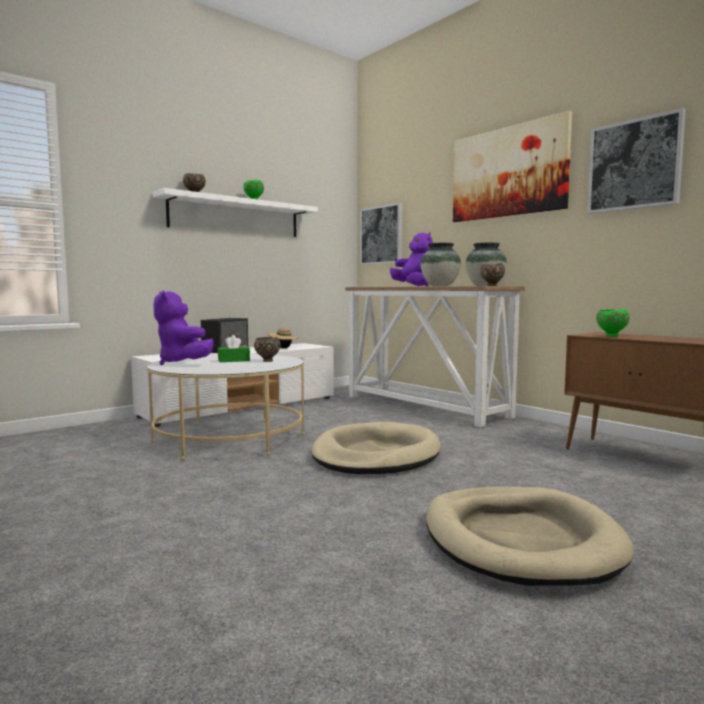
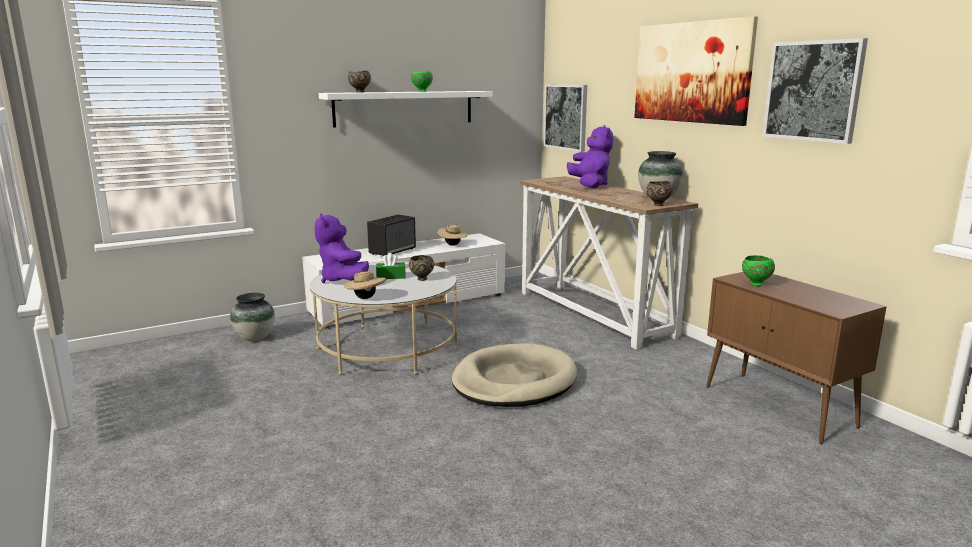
camera: 10 degrees right, 10 degrees up
(213, 371) = (365, 298): none -> beige hat
(440, 286) = (609, 196): vase -> vase (255, 338)
(520, 540) = (593, 492): beige dog bed -> none

